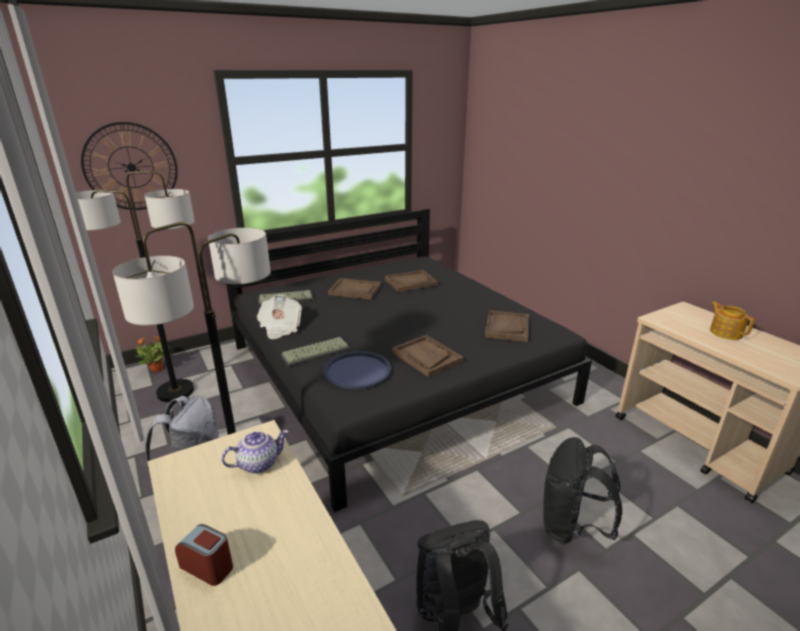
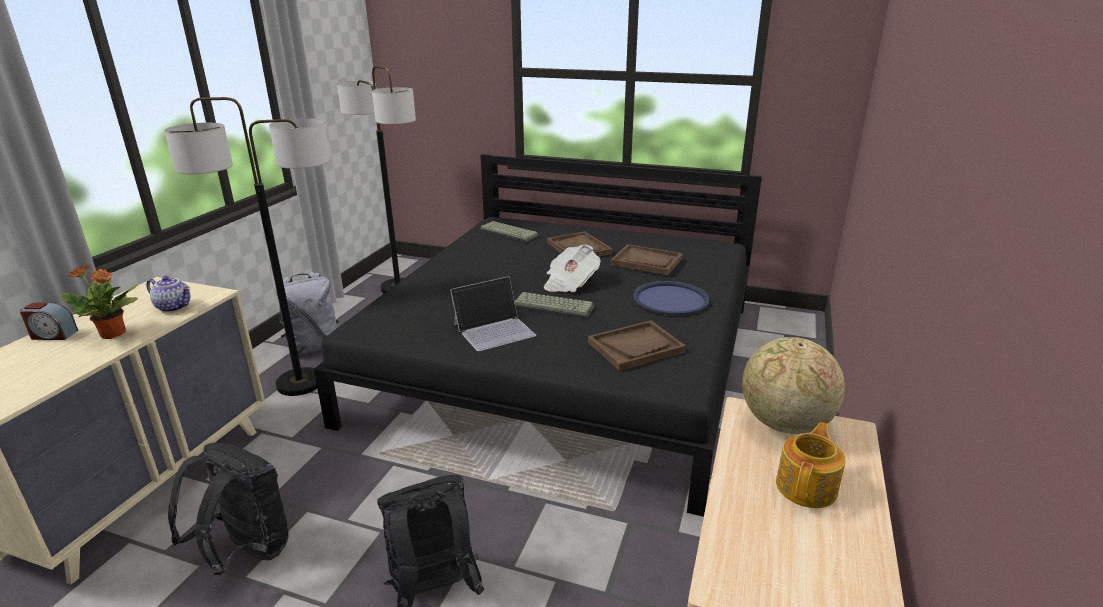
camera: 50 degrees right, 0 degrees up
(131, 167) = (428, 66): wall clock -> none
(157, 369) = (416, 267): potted plant -> potted plant (114, 334)
(208, 566) = (53, 335): alarm clock -> alarm clock turned 105 degrees clockwise
(280, 328) = (452, 253): newspaper -> newspaper (570, 283)
(316, 351) = (432, 282): keyboard -> keyboard (554, 306)
(357, 370) = (421, 309): blue tray -> blue tray (671, 299)
(427, 357) = (494, 329): brown tray -> laptop
(672, 316) = (784, 424): none -> globe

